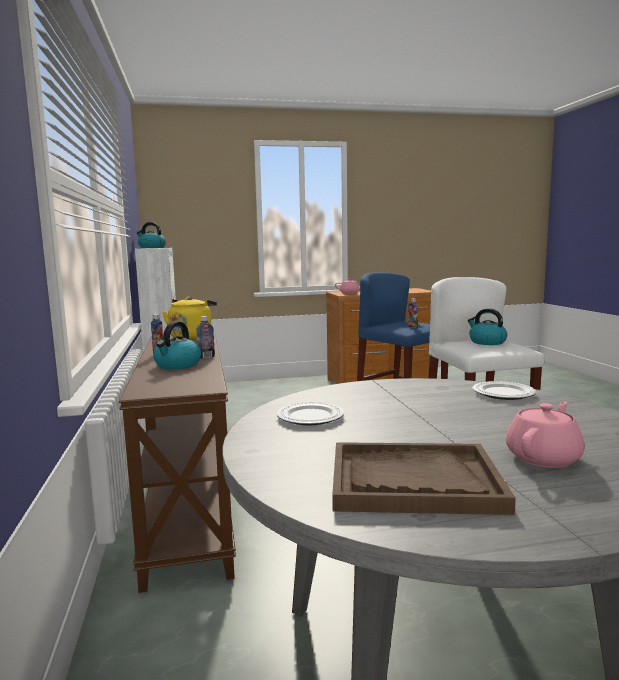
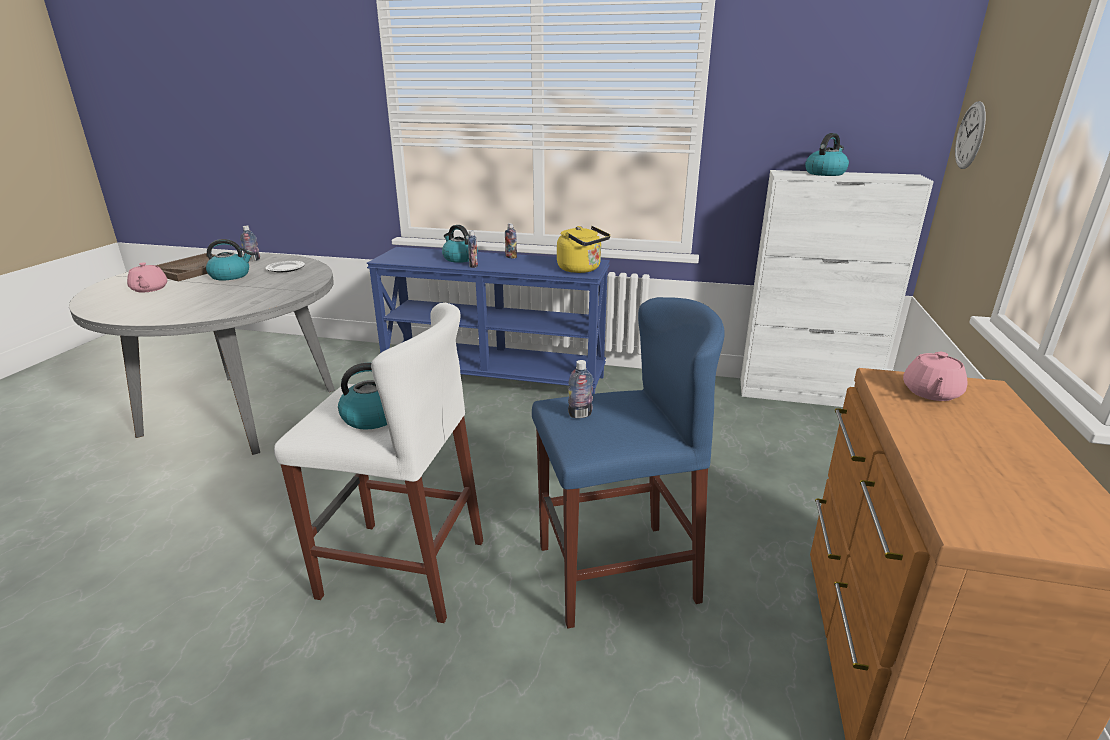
camera: 115 degrees right, 15 degrees up
(171, 223) = (970, 135): none -> wall clock
(187, 503) = (495, 377): brown console table -> blue console table
(291, 458) = (253, 260): none -> bottle
(393, 435) = (231, 275): none -> kettle
(502, 393) = (207, 311): plate -> none

